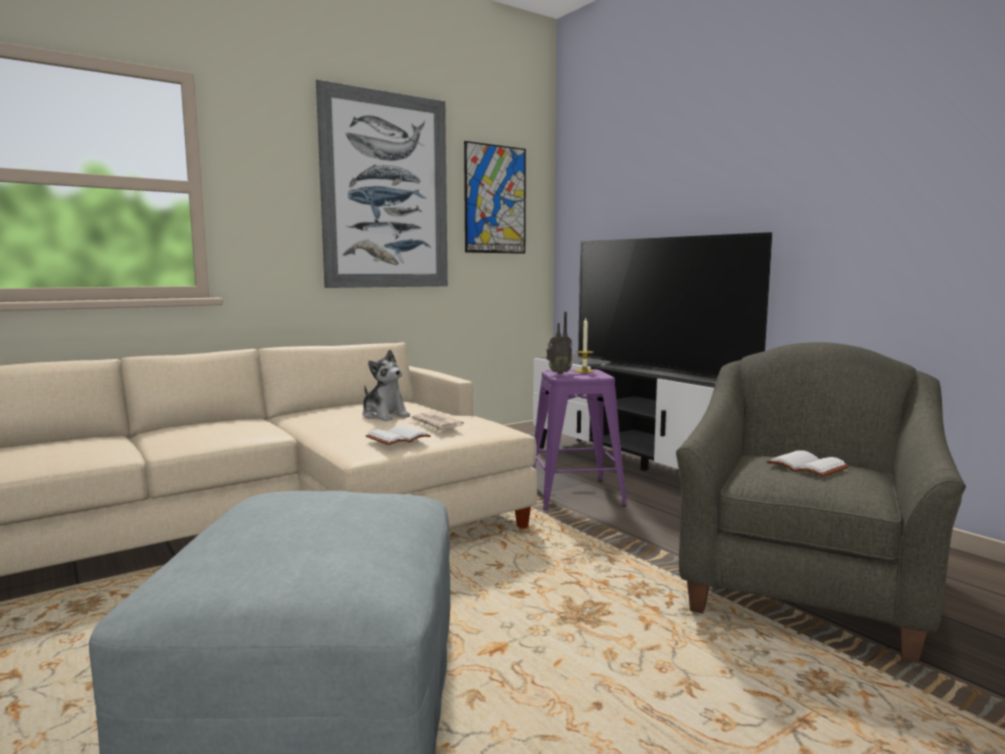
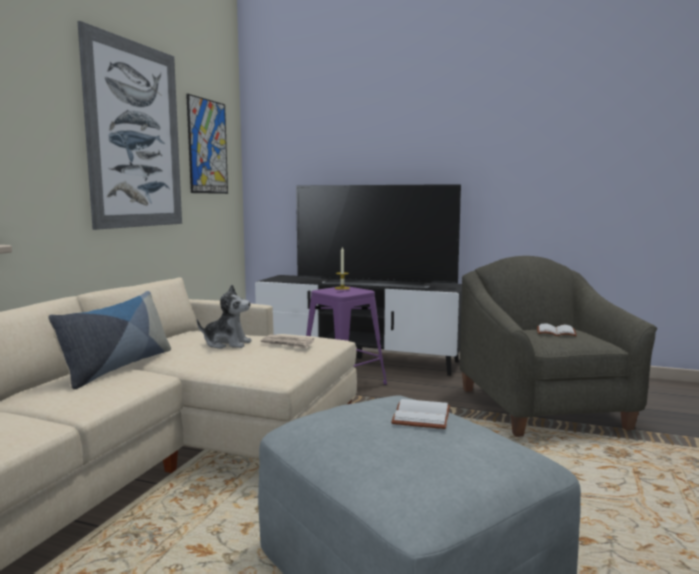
camera: 35 degrees left, 0 degrees up
(262, 420) = (118, 367): none -> pillow
(398, 437) = (285, 358): white book -> white book (419, 416)
(558, 373) = (330, 291): radio -> none

